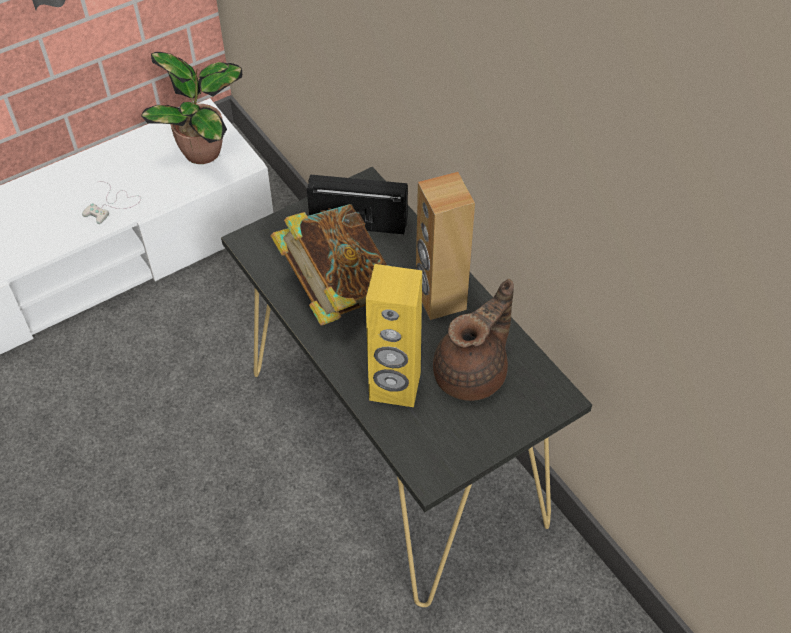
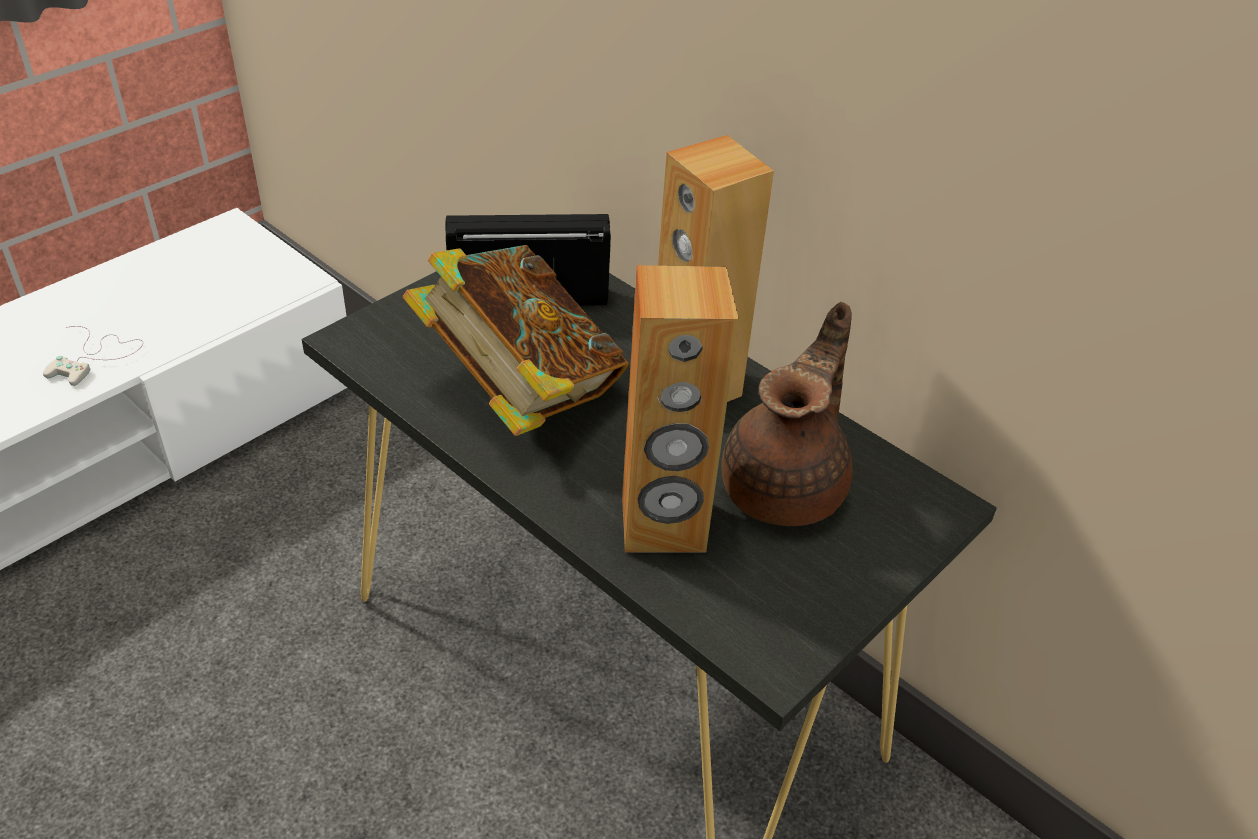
camera: 15 degrees left, 10 degrees down
(205, 151) = (240, 273): potted plant -> none
(394, 387) = (663, 525): yellow speaker -> brown speaker

